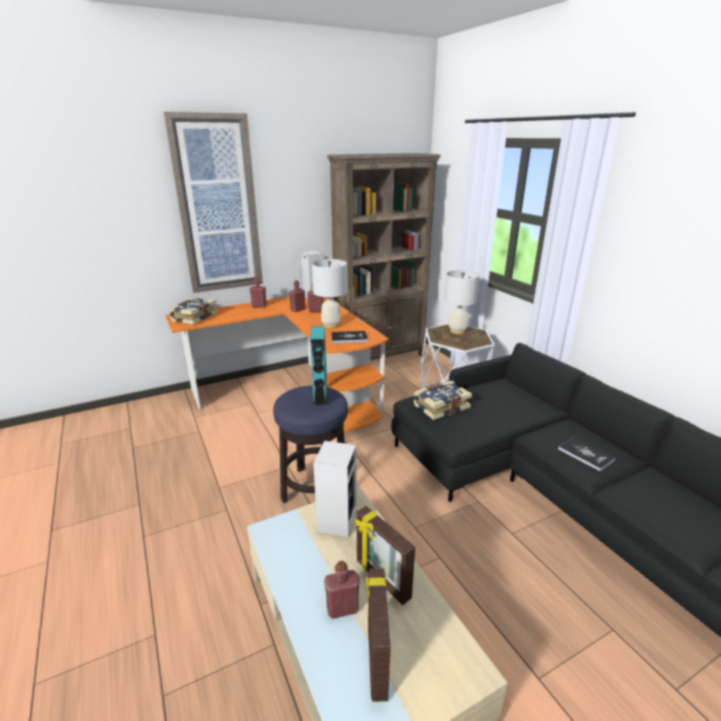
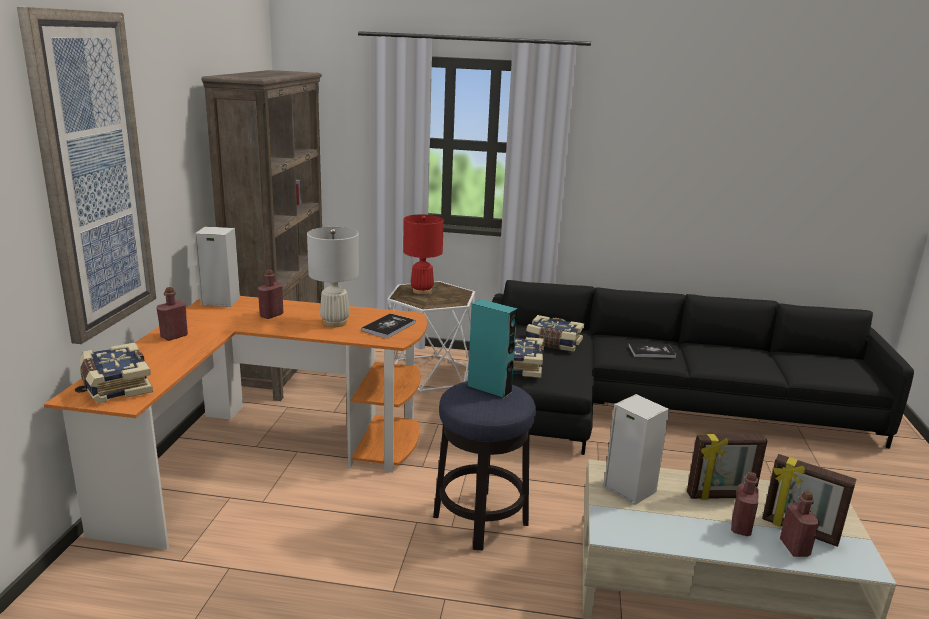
camera: 55 degrees left, 5 degrees down
(298, 310) = (244, 321): red bottle -> red bottle (794, 548)
(457, 331) = (422, 291): white table lamp -> red table lamp
(503, 405) = (553, 342): none -> book

